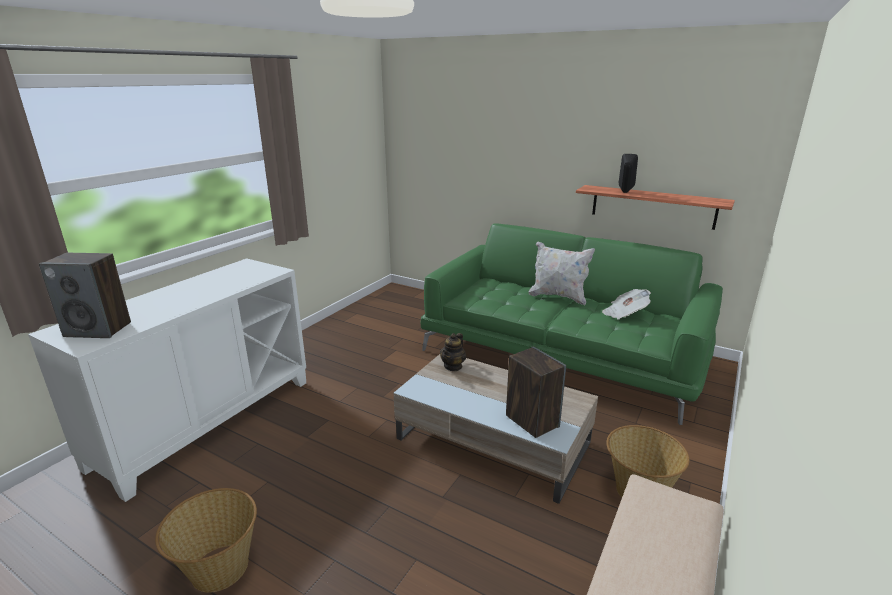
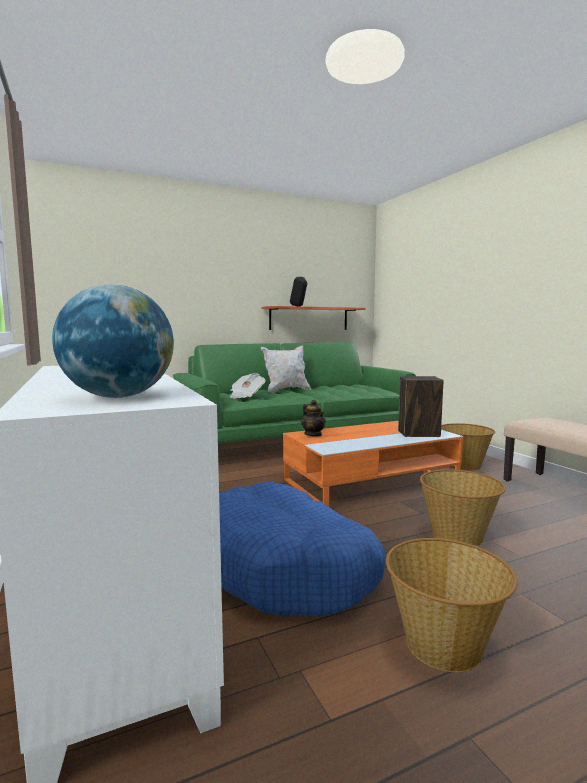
camera: 55 degrees left, 15 degrees down
(98, 329) = (119, 397): speaker -> globe
(286, 460) = (288, 567): none -> blue dog bed
(408, 535) = (458, 536): none -> basket
(493, 440) = (370, 482): beige coffee table -> orange coffee table
(624, 314) = (340, 387): newspaper -> newspaper (246, 396)

